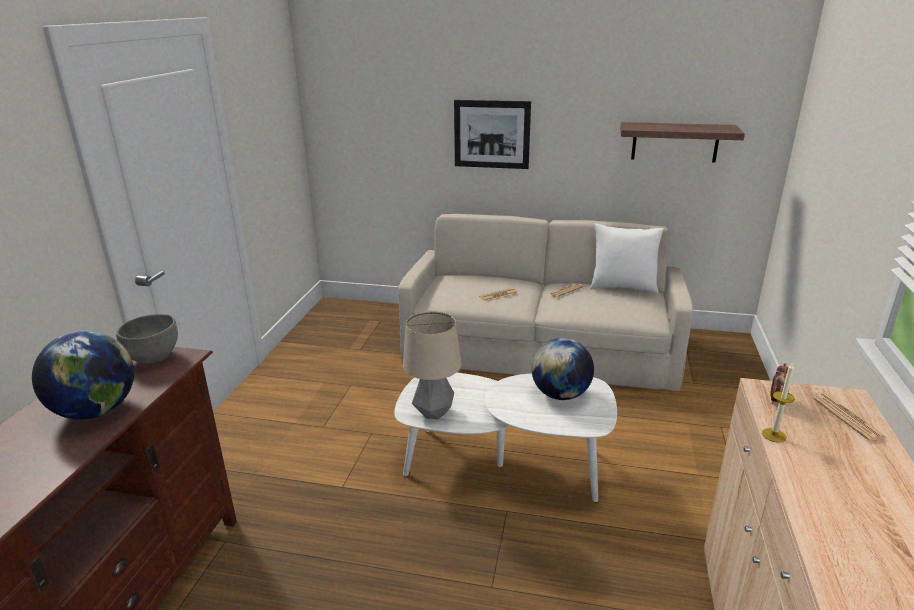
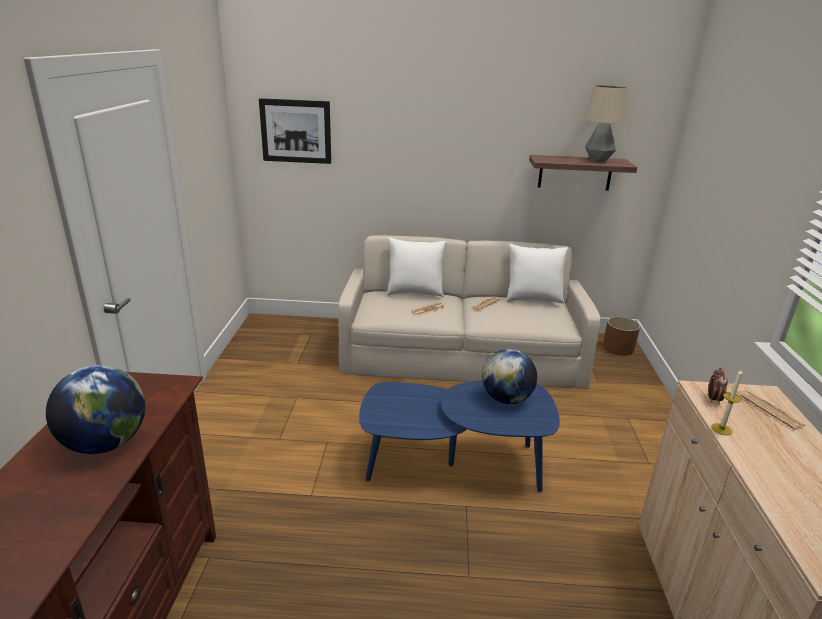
camera: 10 degrees left, 0 degrees up
(154, 357) = (146, 386): grey bowl -> none
(434, 412) = (396, 421): table lamp -> table lamp (598, 160)
(489, 277) = (415, 293): none -> white pillow
(491, 134) = (415, 163): picture -> picture (296, 131)
(503, 464) = (453, 463): white coffee table -> blue coffee table
(728, 347) = (618, 348): none -> brown planter

